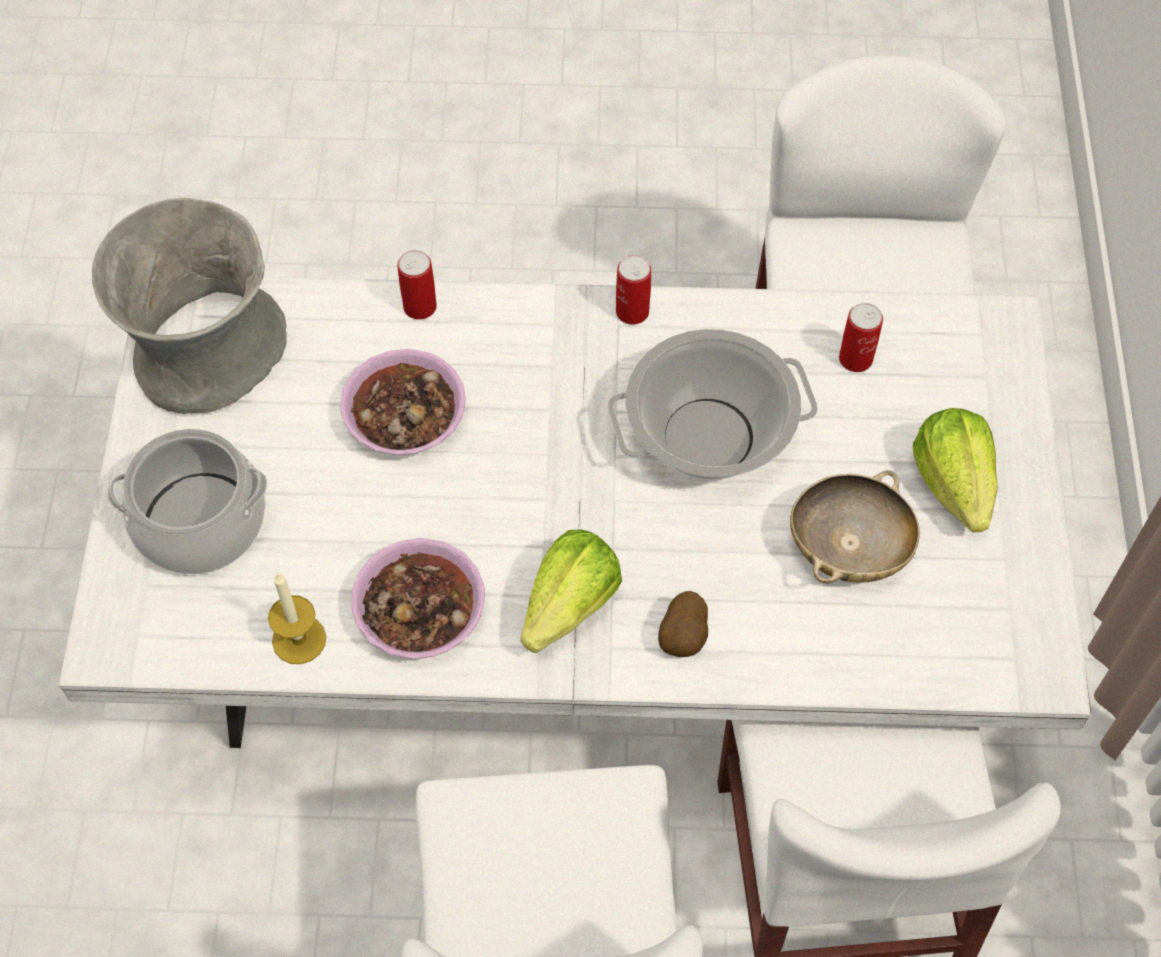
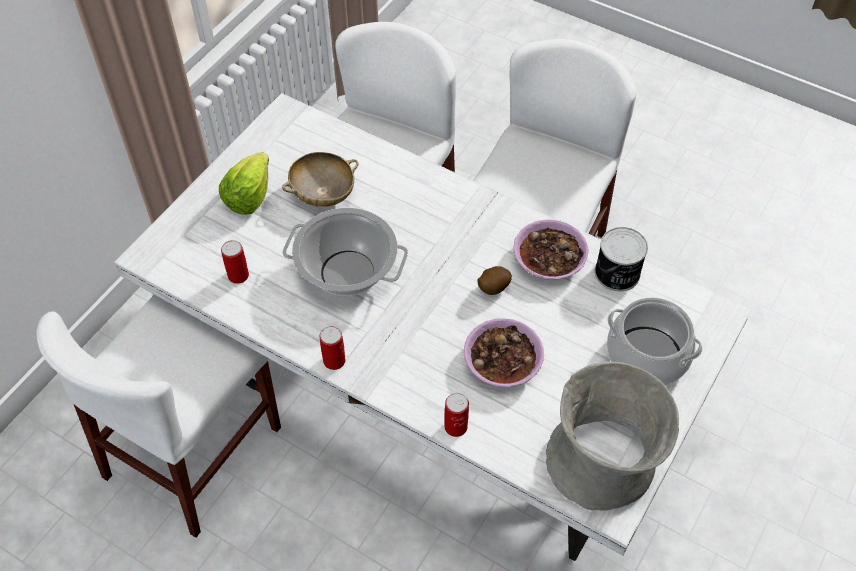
camera: 150 degrees left, 5 degrees down
(299, 639) = (617, 274): candle -> can
(570, 606) = (473, 229): lettuce -> none
(684, 638) = (429, 192): potato -> potato (492, 288)

